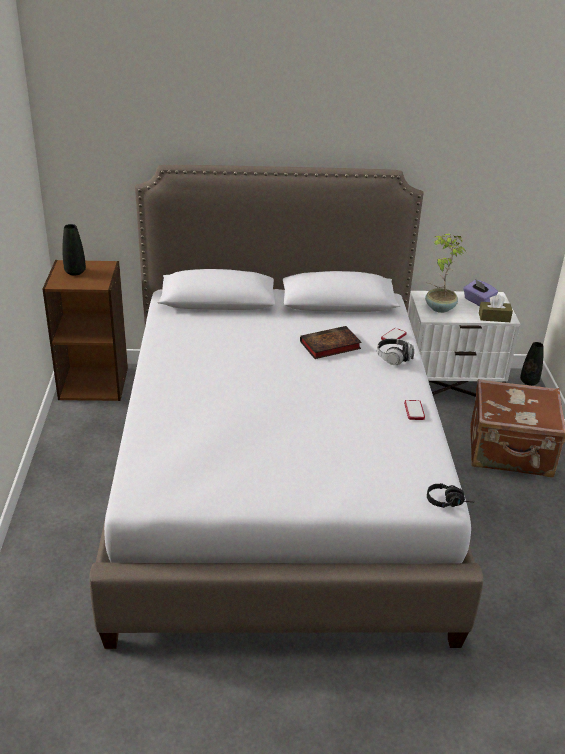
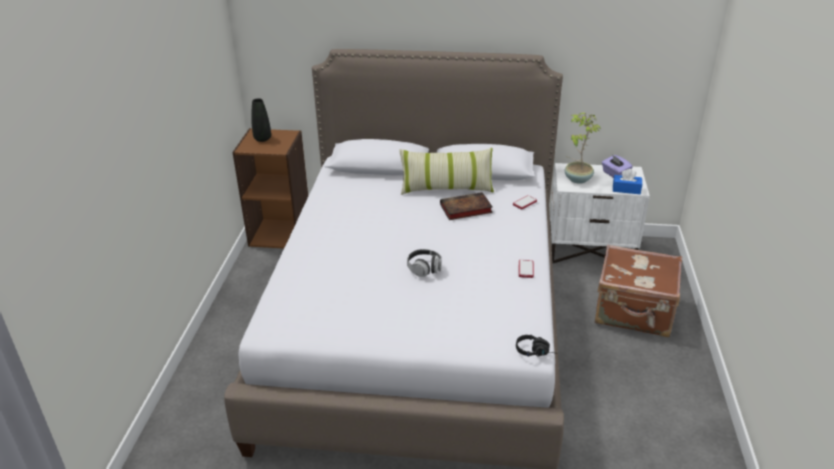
camera: 10 degrees right, 0 degrees up
(302, 323) = (446, 188): none -> pillow
(394, 358) = (520, 222): headphones -> headphones (424, 268)
(494, 317) = (626, 189): brown tissue box -> blue tissue box
(529, 382) = (665, 249): black vase -> none

